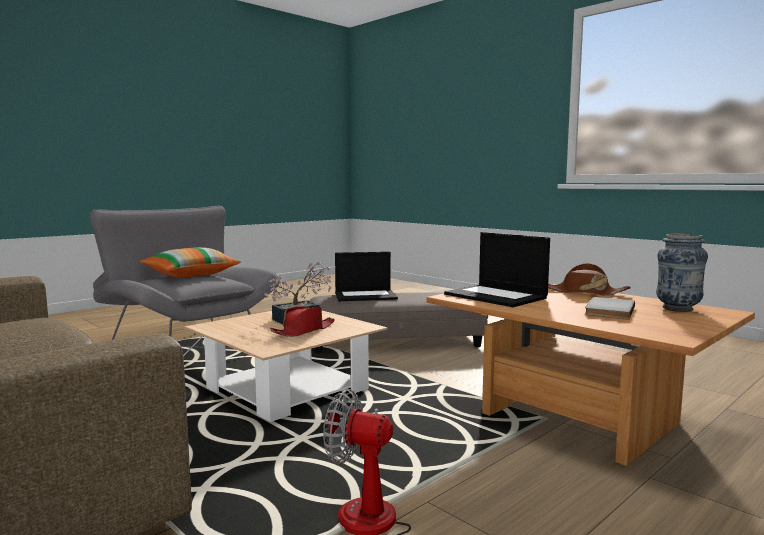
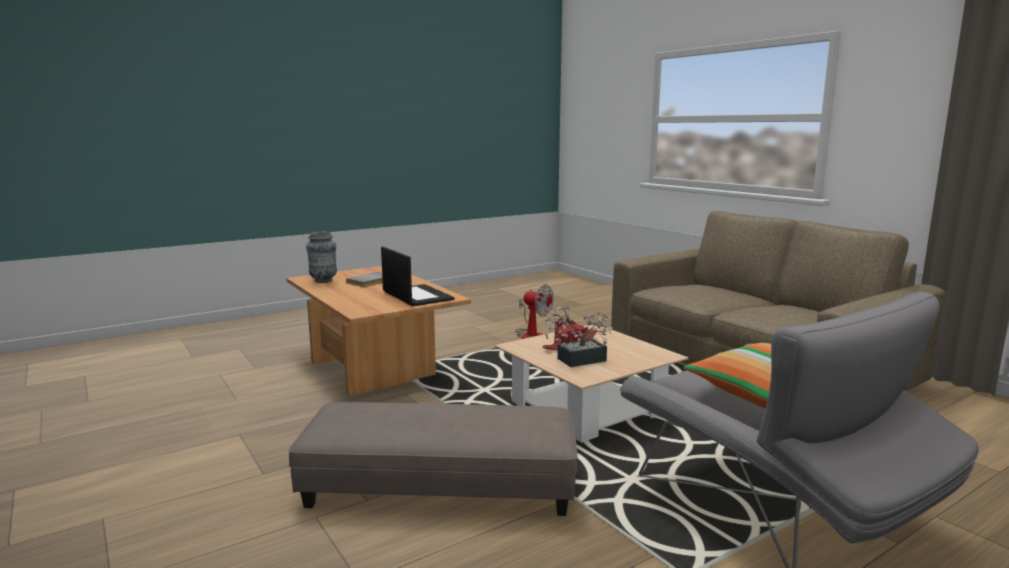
camera: 170 degrees left, 5 degrees up
(366, 296) = (484, 423): laptop -> none
(584, 292) = (339, 296): brown hat -> none

